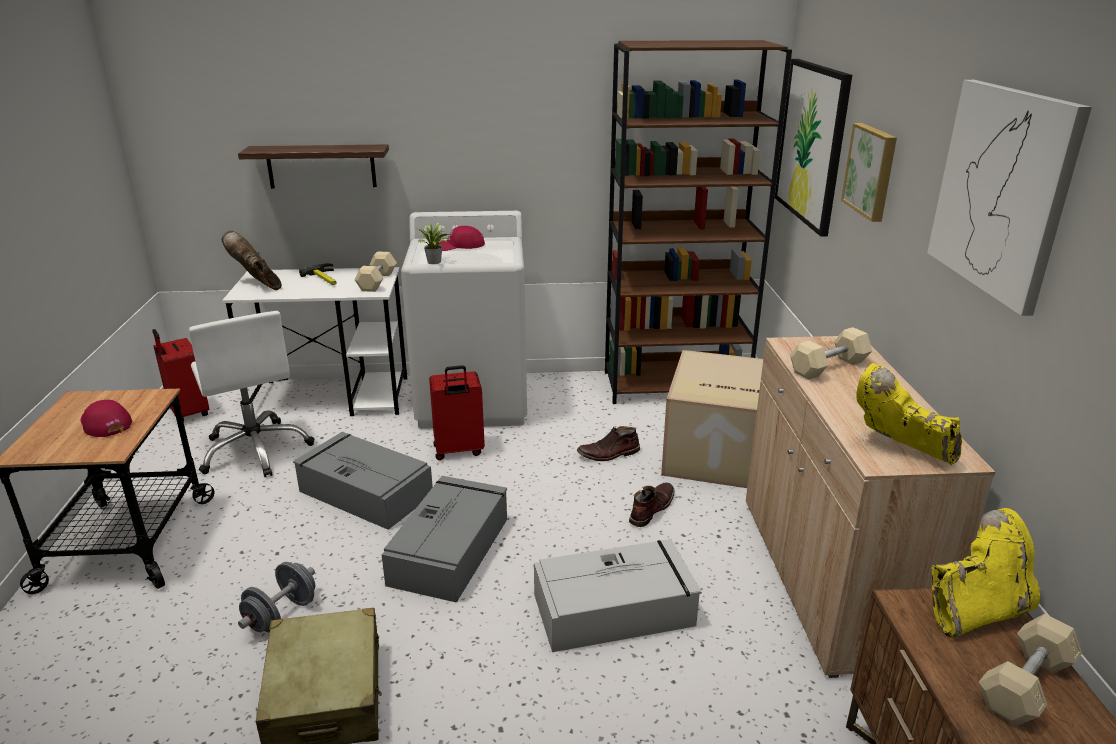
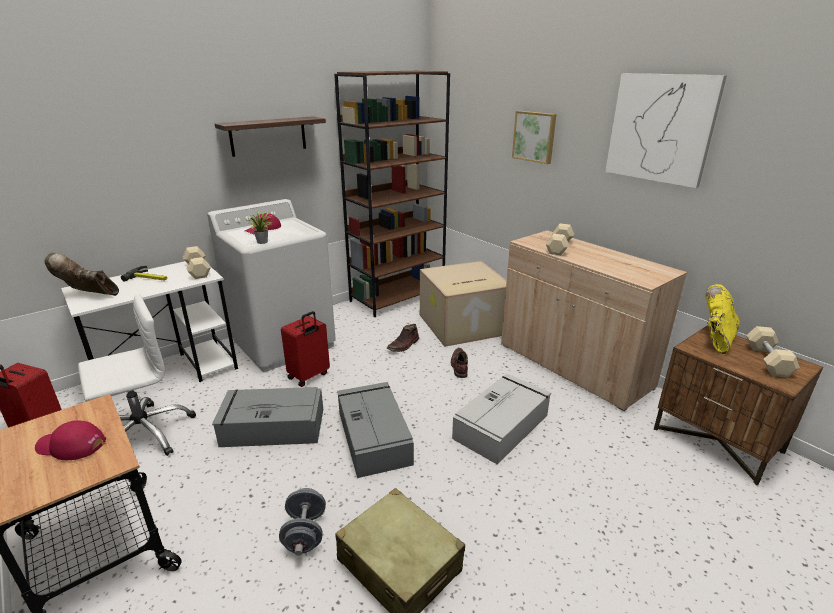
camera: 35 degrees left, 0 degrees up
(256, 450) = (144, 433): white office chair -> white office chair turned 60 degrees counterclockwise
(321, 166) = (121, 185): shelf -> shelf (268, 136)
(812, 143) = (466, 130): picture -> none
(900, 449) = (644, 274): yellow boot -> none

